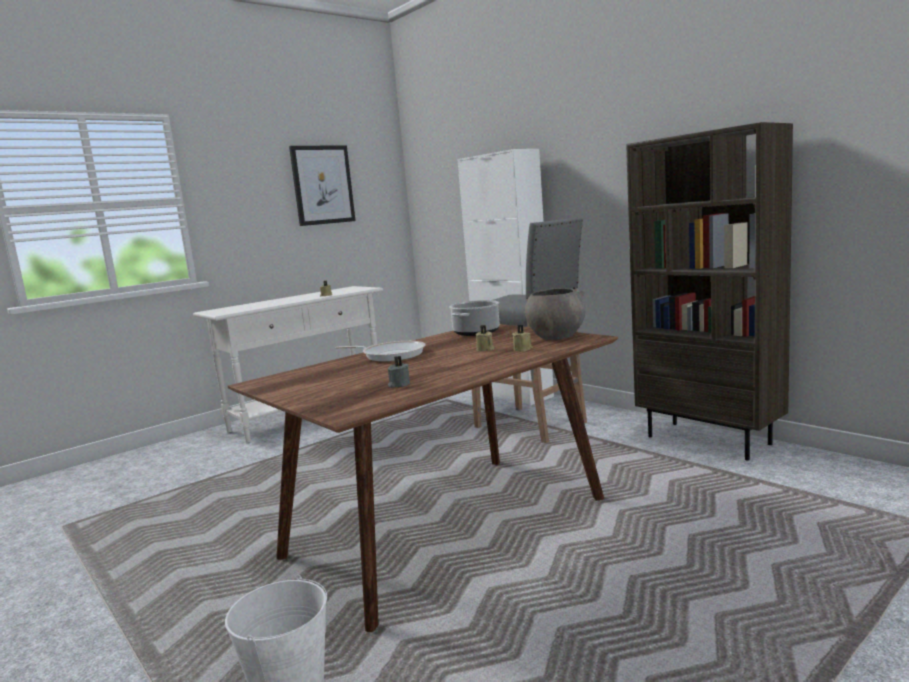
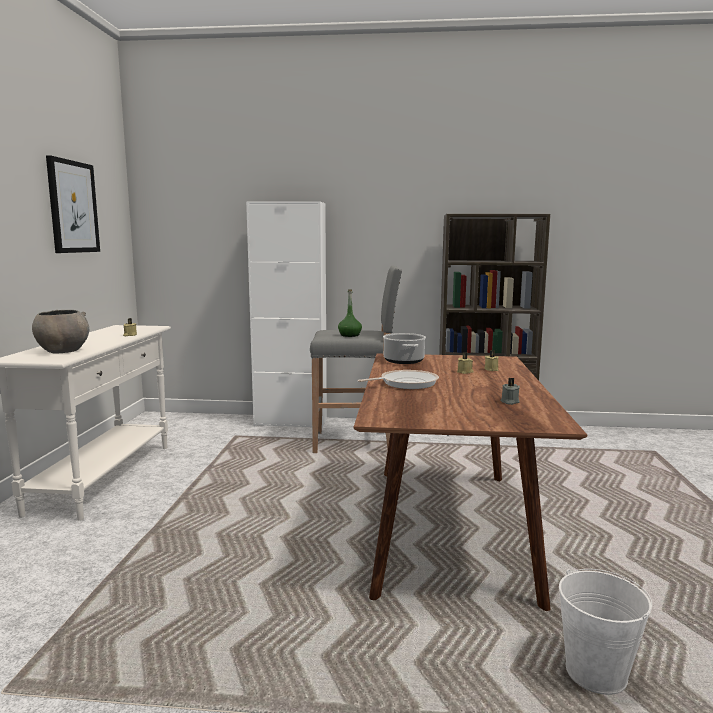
camera: 45 degrees left, 0 degrees up
(510, 301) = (349, 335): none -> green bottle
(556, 336) = (479, 359): grey bowl -> grey bowl (63, 351)

